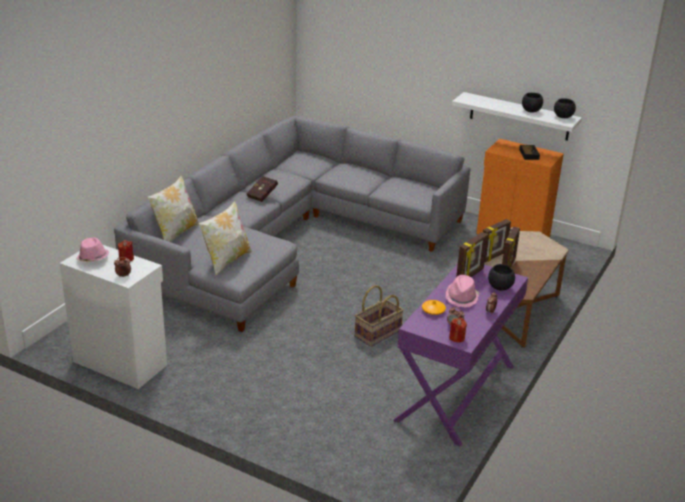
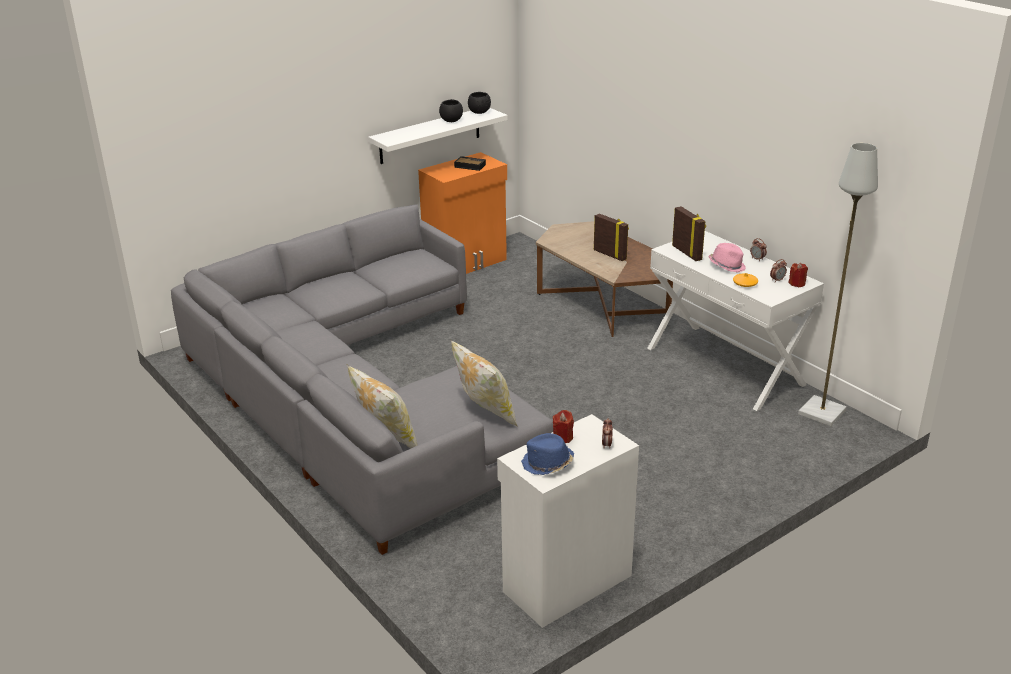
camera: 65 degrees left, 0 degrees up
(93, 259) = (547, 464): pink hat -> blue hat
(263, 195) = (337, 356): red book -> none
(378, 334) = (604, 384): basket -> none
(417, 461) = (822, 413): none -> grey floor lamp
(456, 393) = (725, 366): purple console table -> white console table
(493, 256) = (587, 257): picture frame -> none
(500, 287) = (715, 245): black bowl -> none

